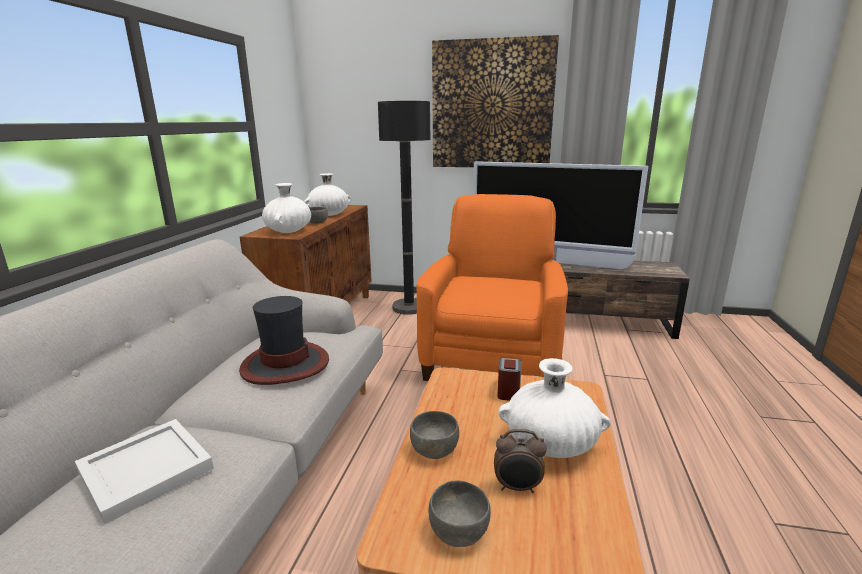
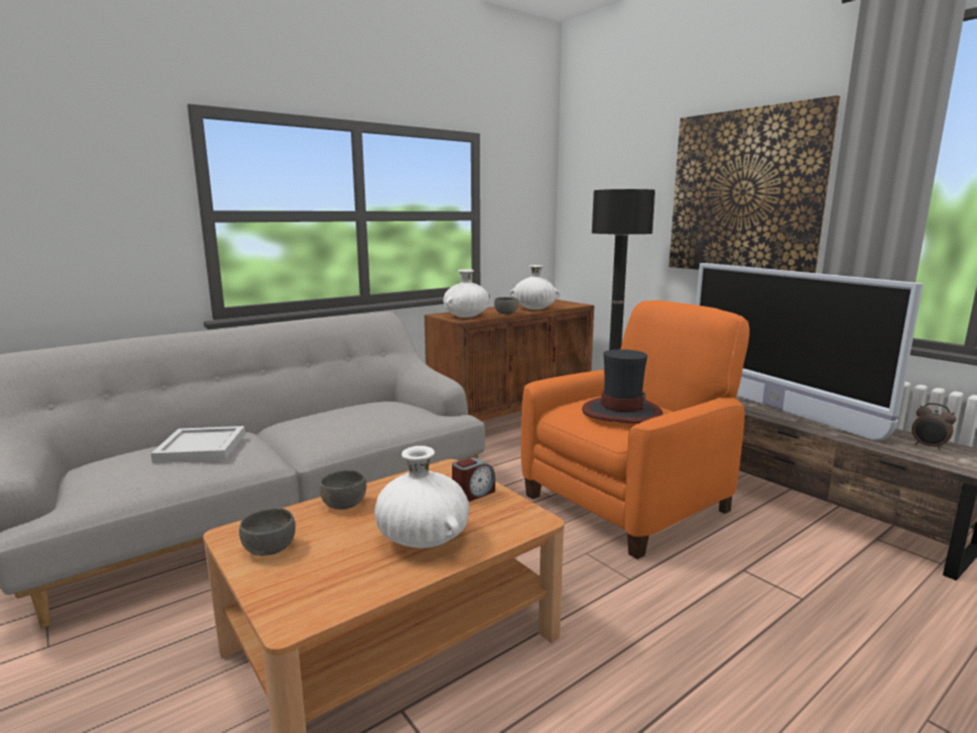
camera: 40 degrees right, 5 degrees down
(285, 364) = (356, 420): hat -> hat (621, 412)
(517, 488) = (346, 548): alarm clock -> alarm clock (928, 447)

